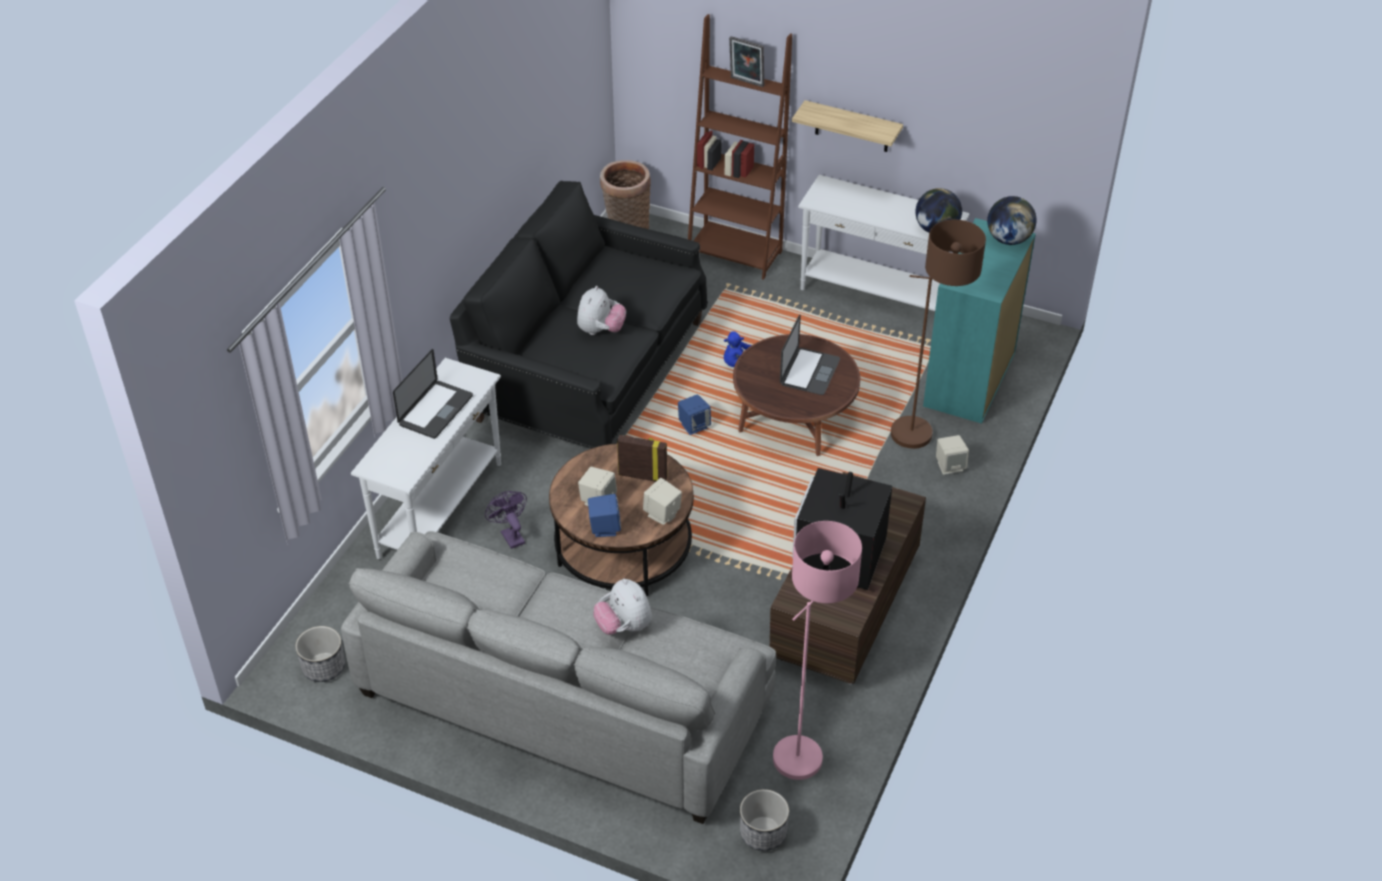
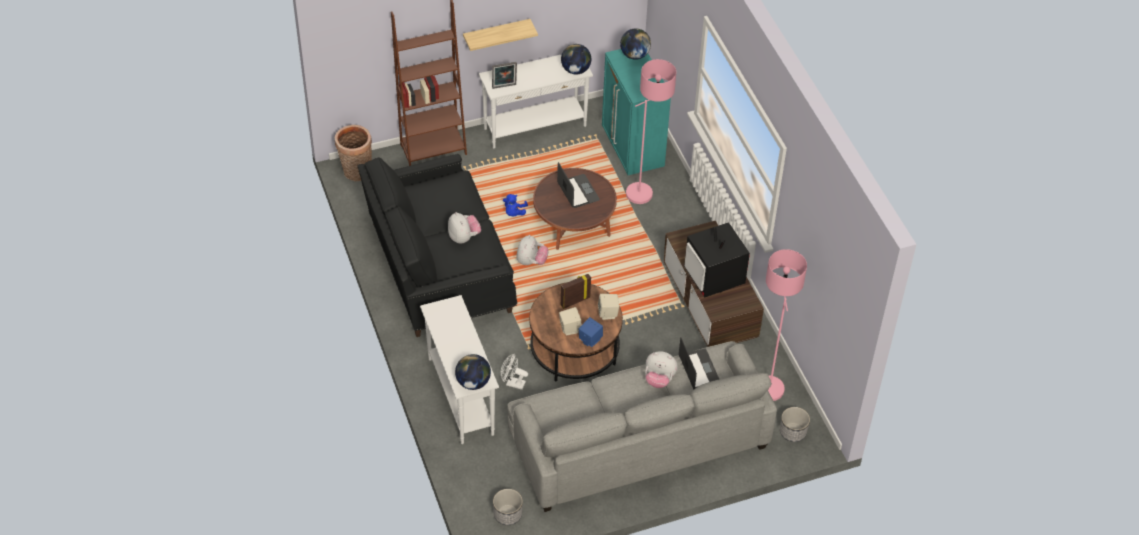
camera: 45 degrees left, 5 degrees up
(388, 469) = (473, 382): none -> globe
(436, 411) = (455, 336): laptop -> laptop (699, 371)
(510, 535) = (512, 383): purple fan -> white fan
(694, 426) = (531, 262): blue speaker -> plush toy
(746, 83) = (428, 41): picture frame -> picture frame (504, 87)
(924, 435) = (645, 191): brown floor lamp -> pink floor lamp
(950, 466) = (675, 199): beige speaker -> none

